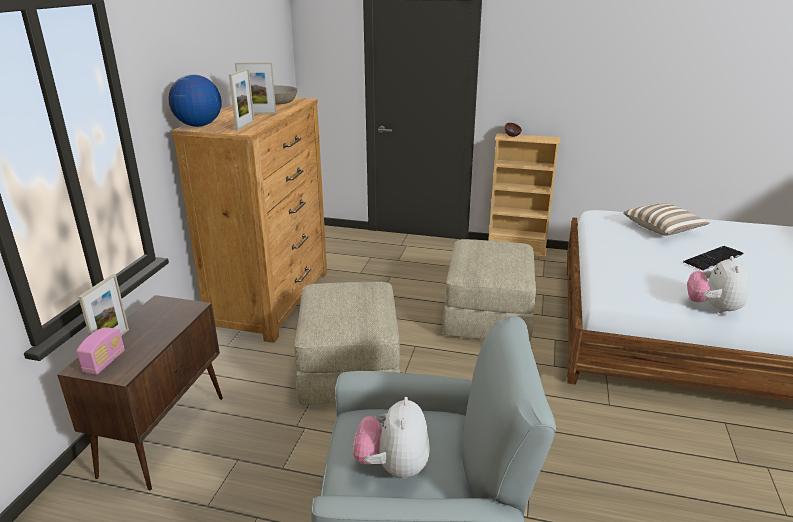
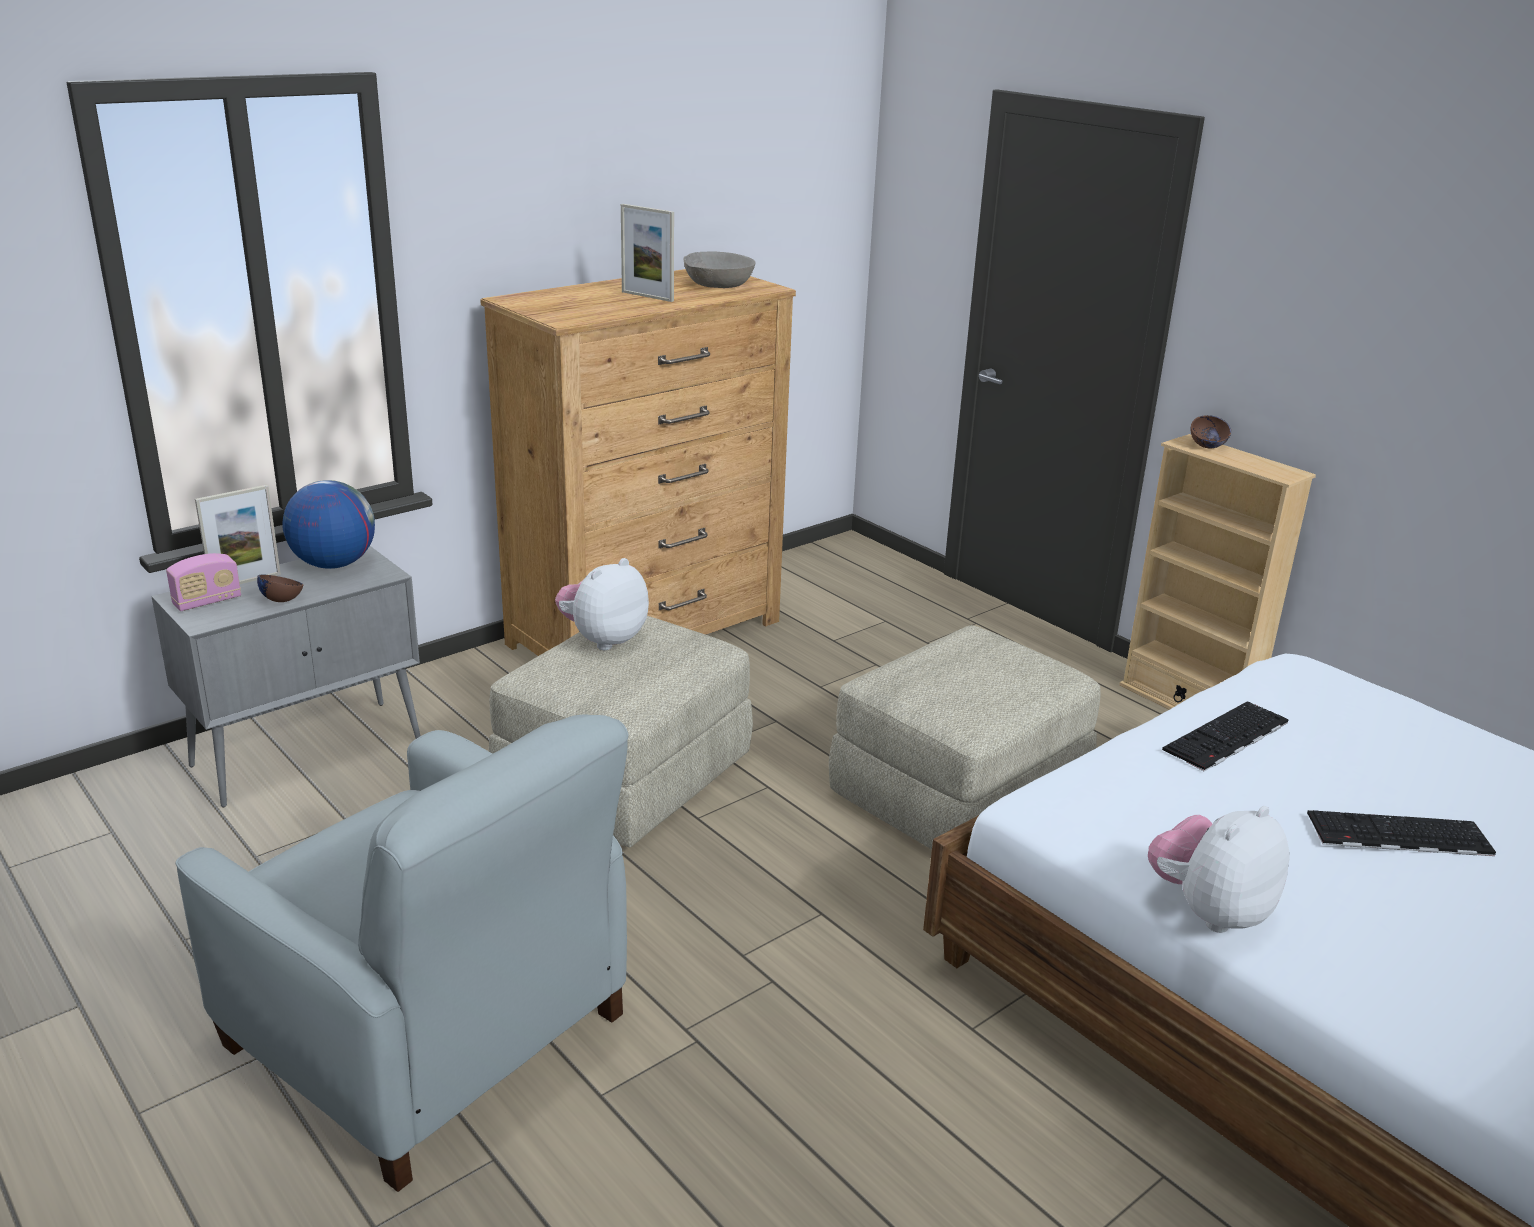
camera: 35 degrees right, 0 degrees up
(154, 343) = (282, 600): none -> brown bowl
(165, 434) = (309, 751): brown cabinet -> grey cabinet
(198, 125) = (526, 298): globe -> globe (333, 564)
(245, 125) = (584, 311): picture frame -> none
(393, 466) = (352, 871): plush toy -> plush toy (603, 639)
(623, 246) = (1227, 737): none -> keyboard
(663, 229) = (1385, 741): pillow -> none

